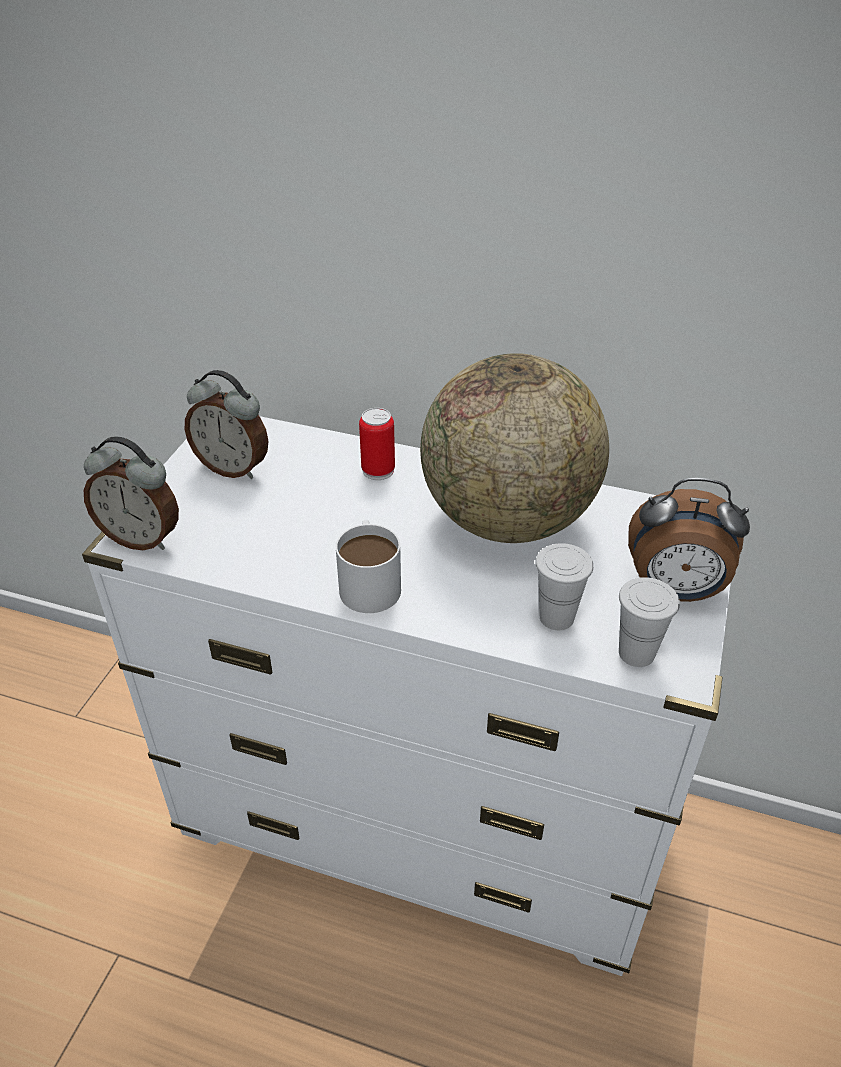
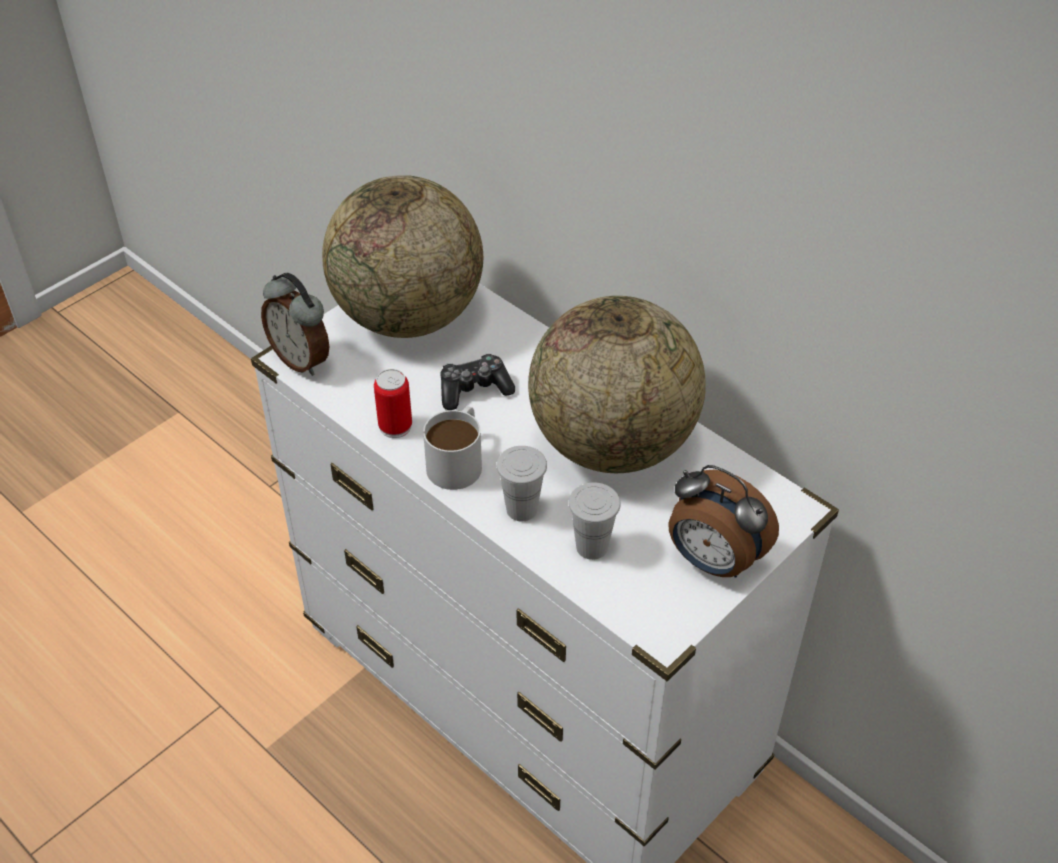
camera: 25 degrees right, 5 degrees up
(233, 468) = (408, 317): alarm clock -> globe
(342, 512) = (474, 389): none -> game controller
(378, 470) = (529, 359): can -> can (395, 426)
(636, 653) = (637, 601): white cup -> white cup (521, 509)

